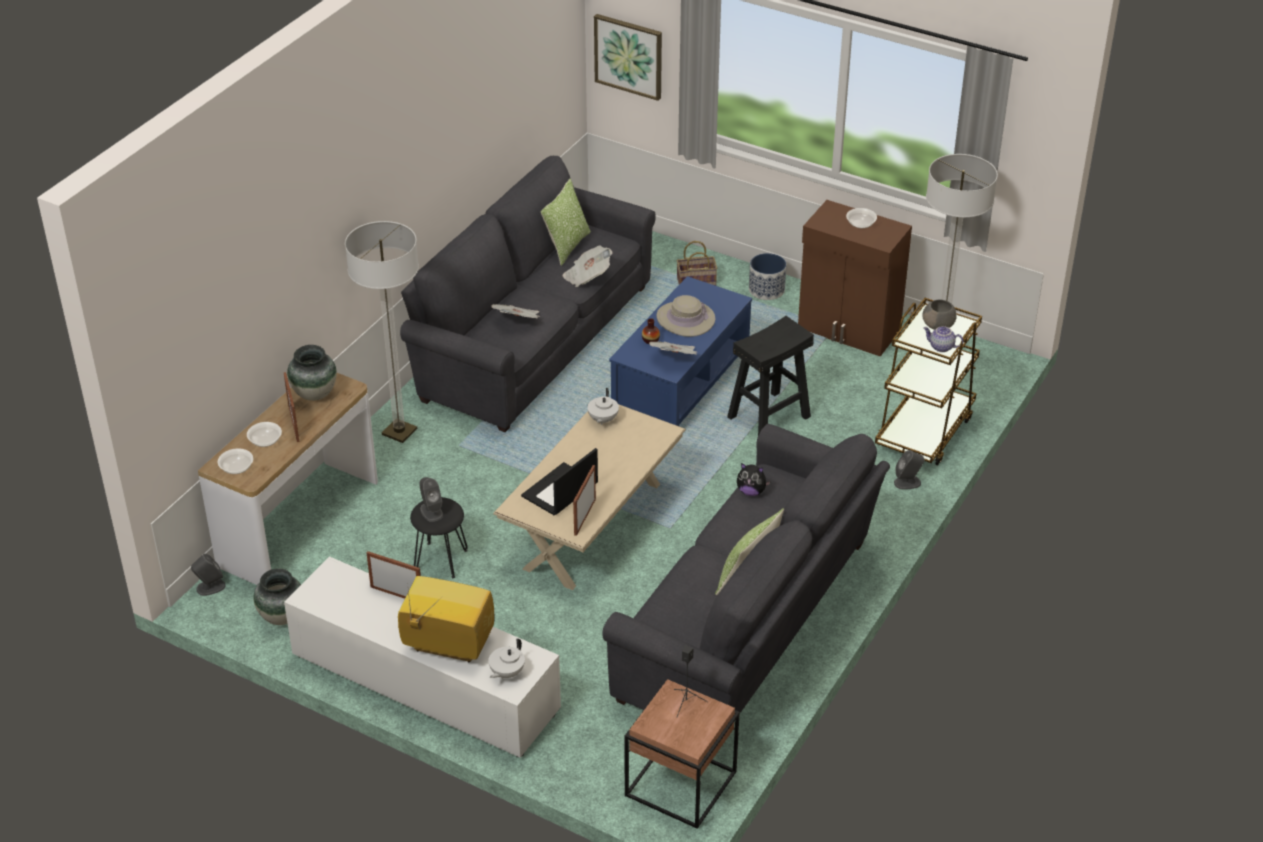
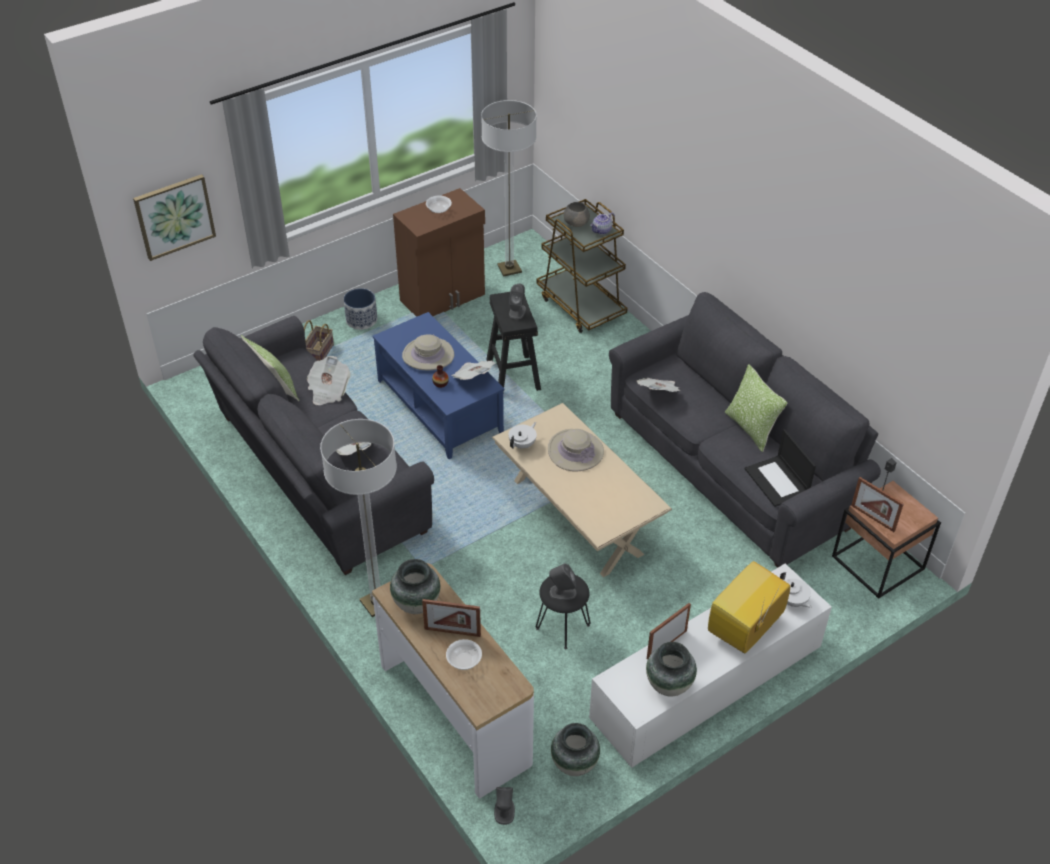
camera: 65 degrees left, 5 degrees up
(237, 468) = (492, 693): bowl -> none
(346, 609) = (668, 685): none -> vase
(560, 491) = (595, 498): laptop -> laptop (777, 481)
(585, 517) = (636, 494): picture frame -> picture frame (872, 518)
(602, 420) = (523, 444): white teapot -> white teapot turned 90 degrees counterclockwise
(618, 457) = (575, 451): none -> beige hat
(751, 491) = (659, 393): plush toy -> newspaper
(907, 482) = (630, 334): grey speaker -> grey speaker (517, 311)

